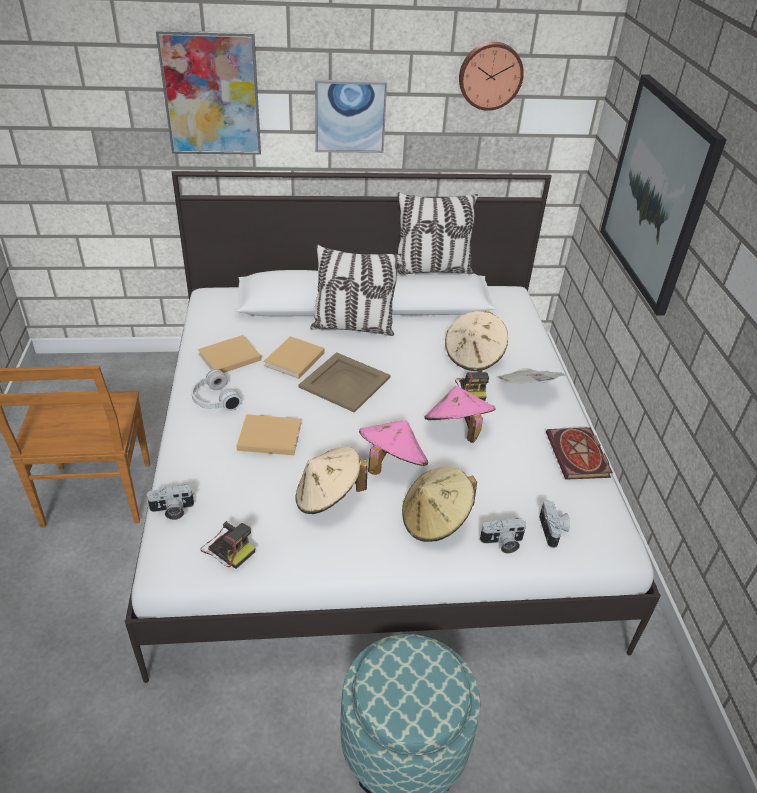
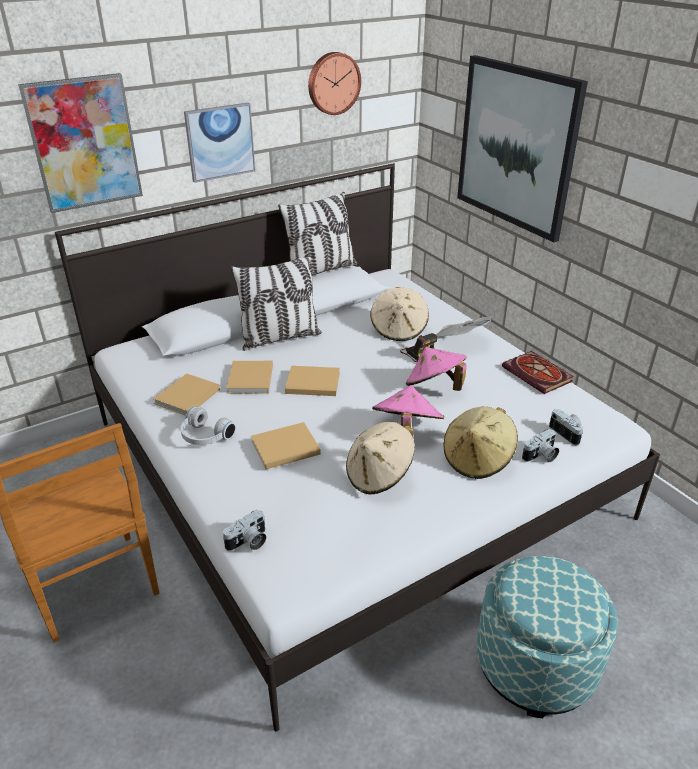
camera: 25 degrees left, 5 degrees down
(228, 548) = (329, 550): camera -> none
(344, 382) = (311, 383): beige tray -> beige book

